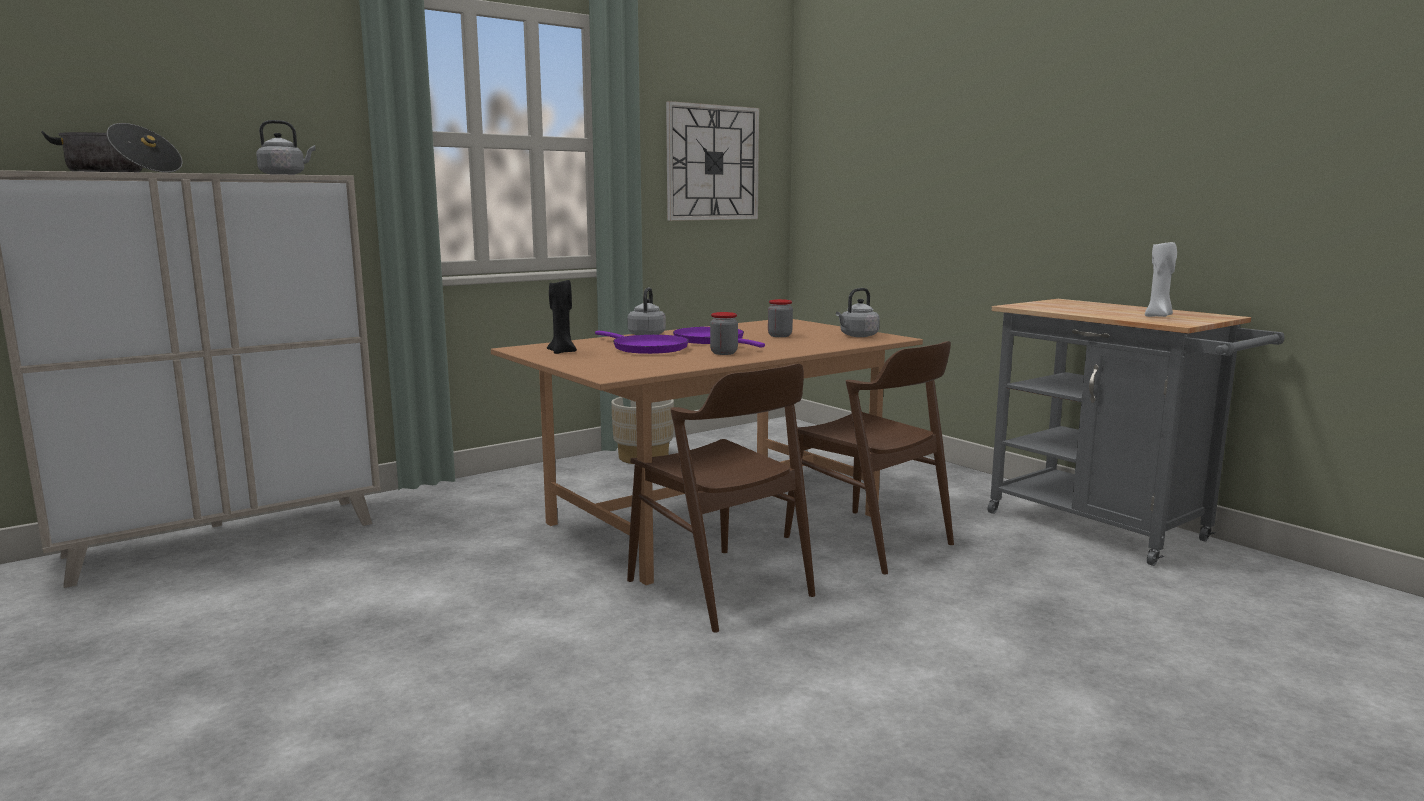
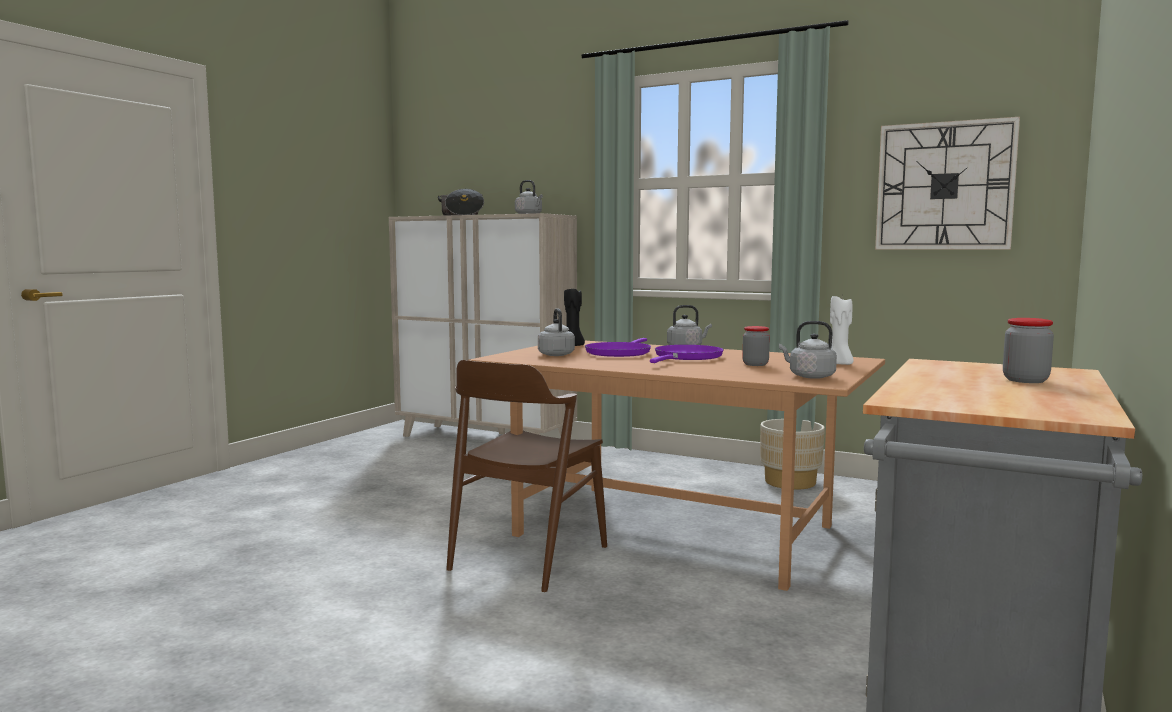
camera: 65 degrees right, 5 degrees down
(620, 361) = (555, 354): none -> grey kettle
(723, 353) = (630, 363): jar -> jar (1025, 380)
(868, 540) = (706, 595): brown chair -> none
(1158, 316) = (973, 395): white candle -> white candle (839, 364)

